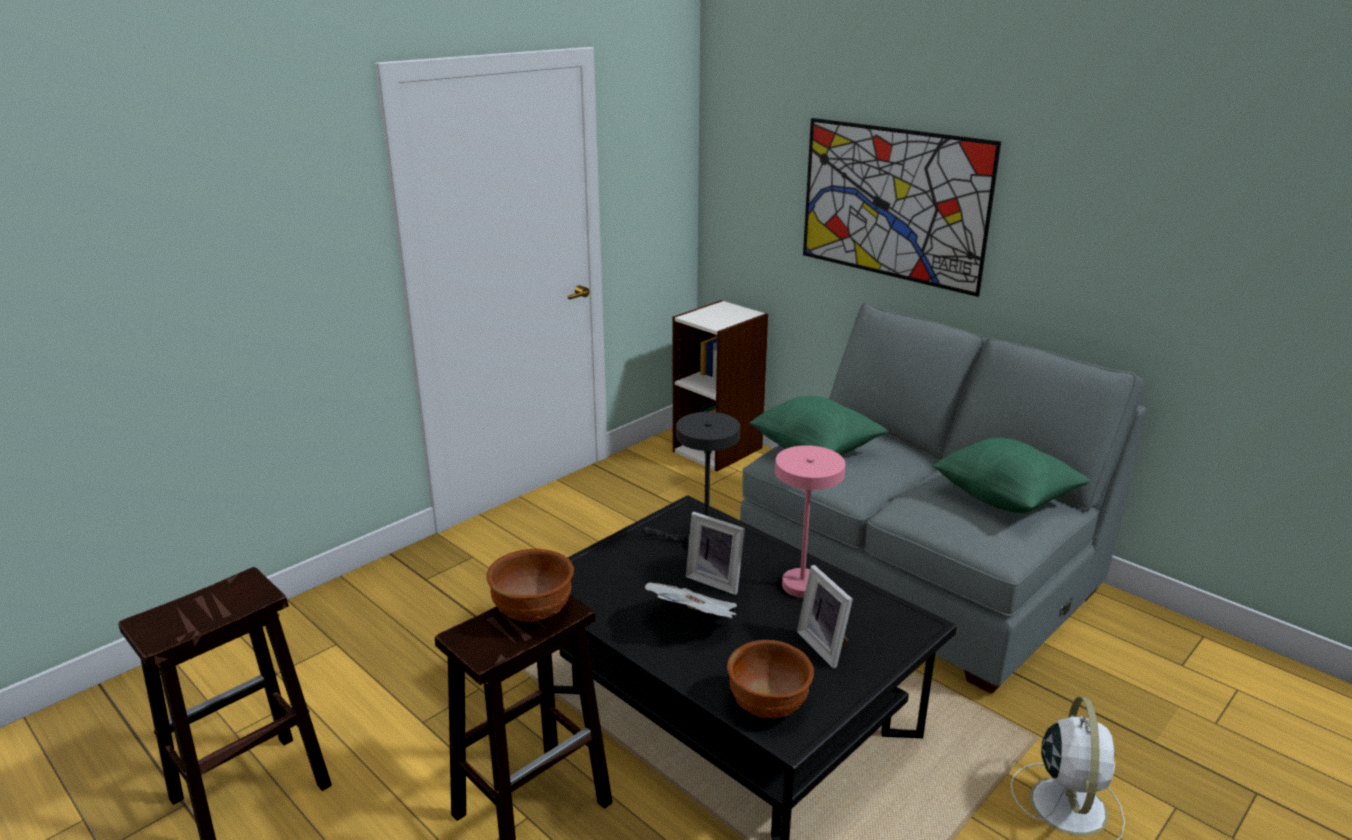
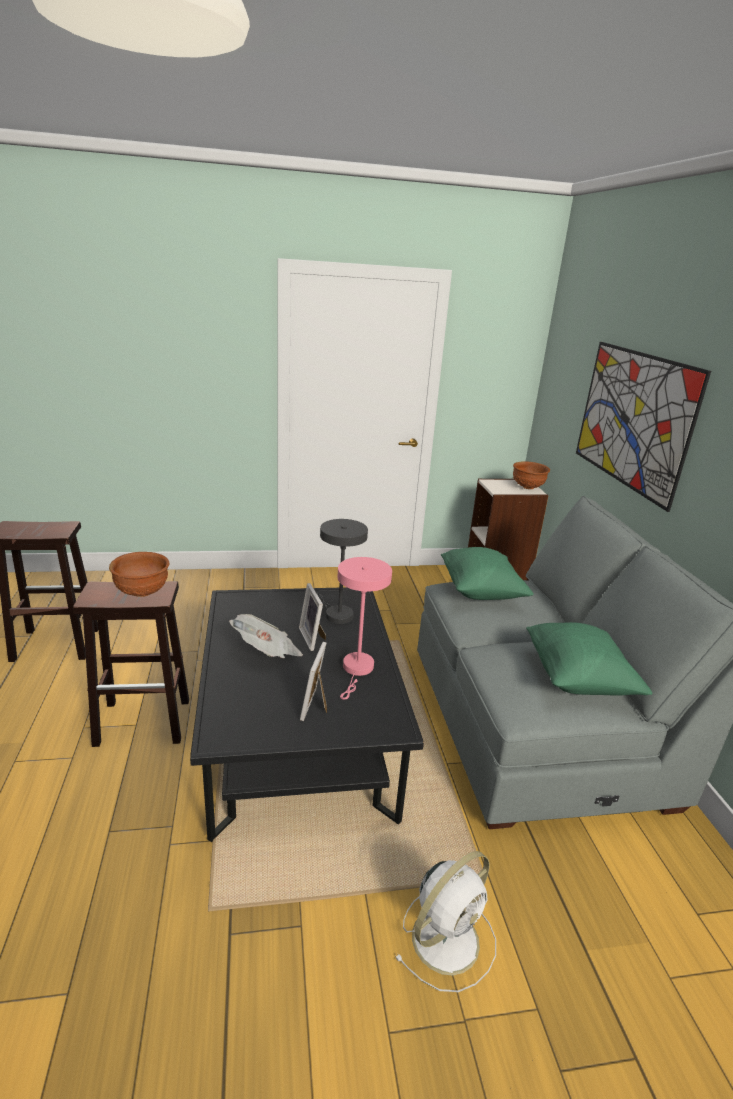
camera: 35 degrees right, 0 degrees up
(768, 707) = (230, 718): brown bowl -> brown bowl (527, 487)

